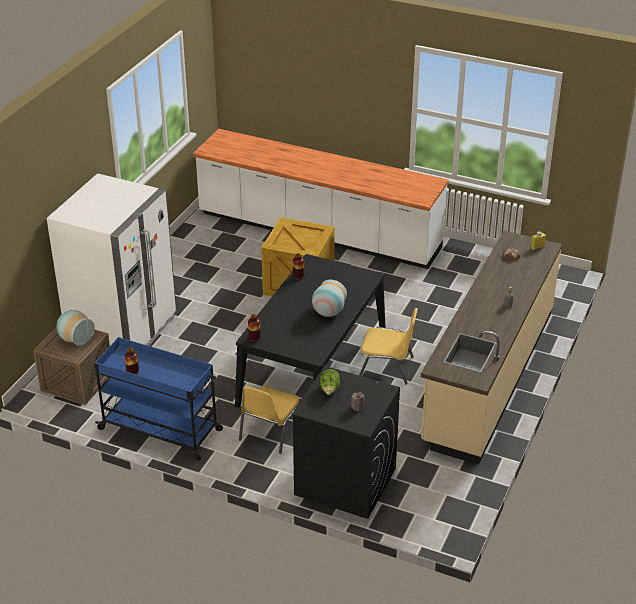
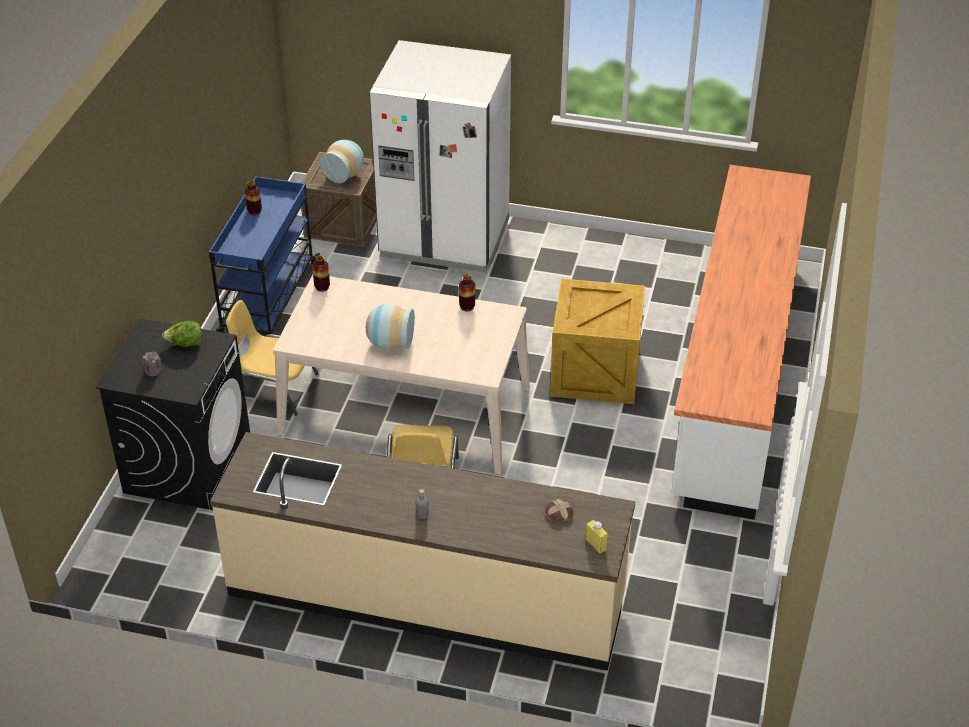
camera: 80 degrees right, 5 degrees up
(313, 369) = (405, 410): black dining table -> beige dining table

